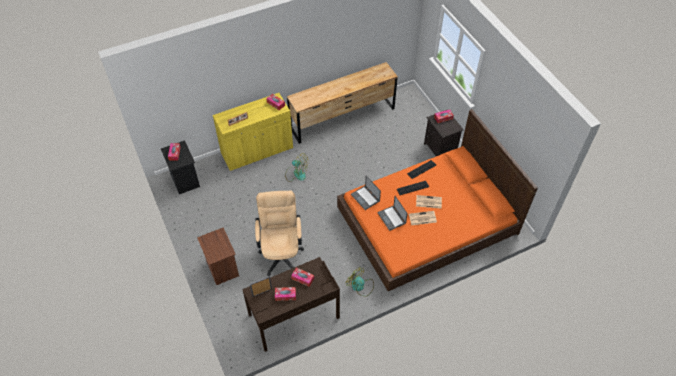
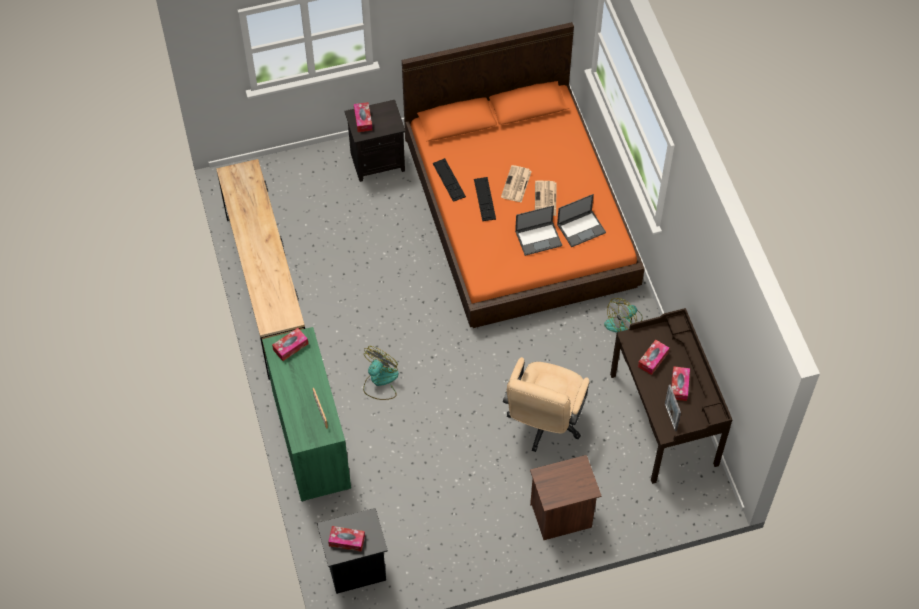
camera: 80 degrees left, 5 degrees up
(257, 151) = (311, 439): yellow cabinet -> green cabinet
(281, 252) = (543, 423): beige office chair -> beige office chair turned 75 degrees counterclockwise
(365, 198) = (492, 266): laptop -> laptop (581, 228)

